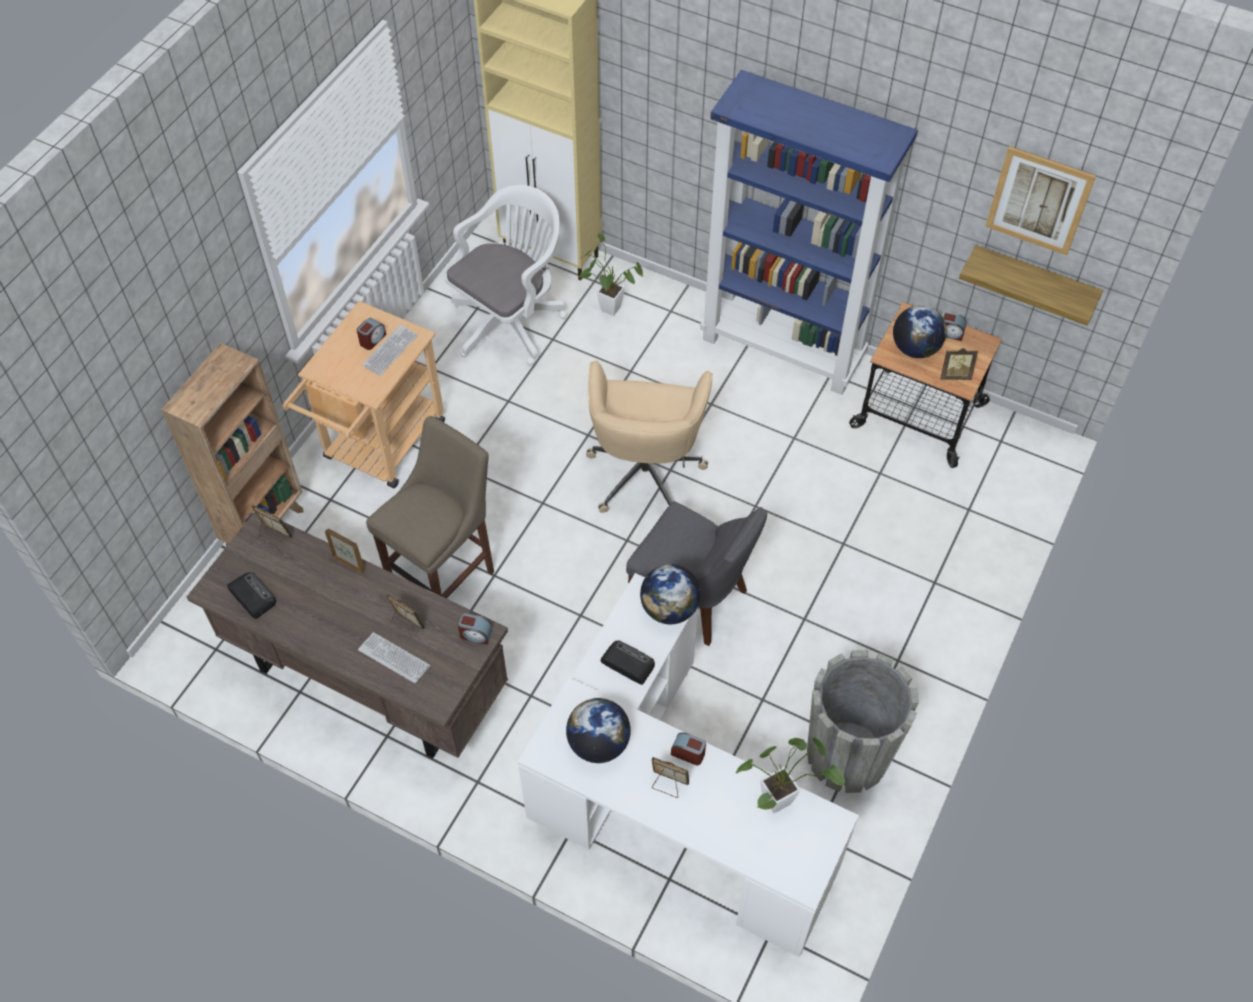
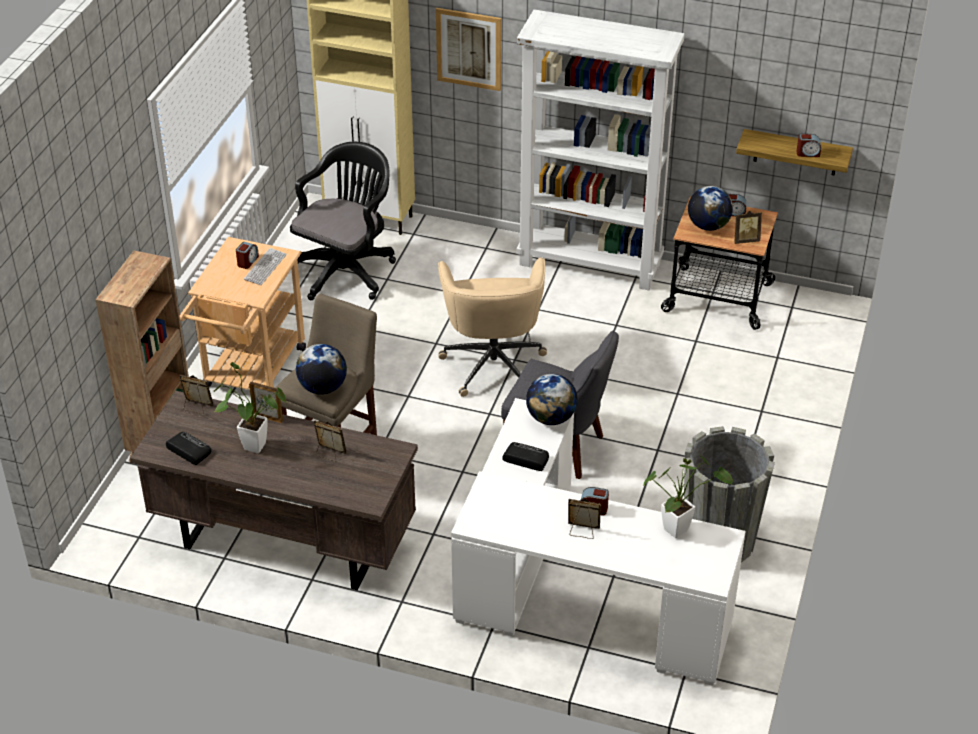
camera: 10 degrees left, 15 degrees down
(394, 658) = (325, 477): keyboard -> none
(475, 635) = (391, 452): alarm clock -> alarm clock (808, 153)
(511, 320) = (347, 270): white office chair -> black office chair
(598, 743) = (516, 512): globe -> globe (322, 388)
(607, 307) = (429, 251): potted plant -> potted plant (250, 445)
(783, 349) = (591, 264): blue bookcase -> white bookcase
(1039, 200) = (789, 76): picture -> picture (469, 49)

